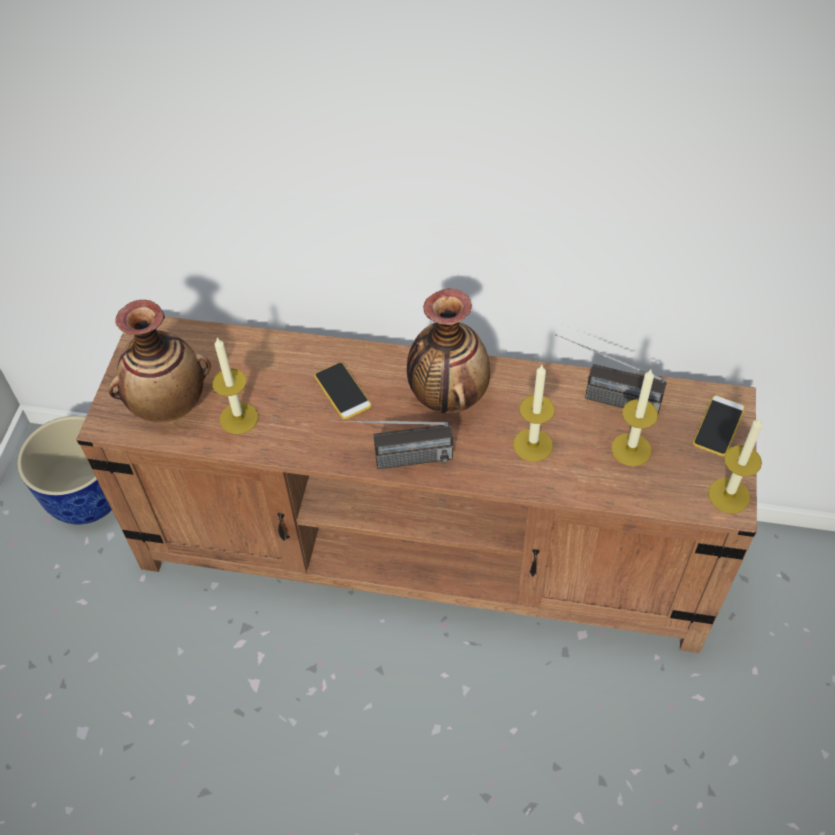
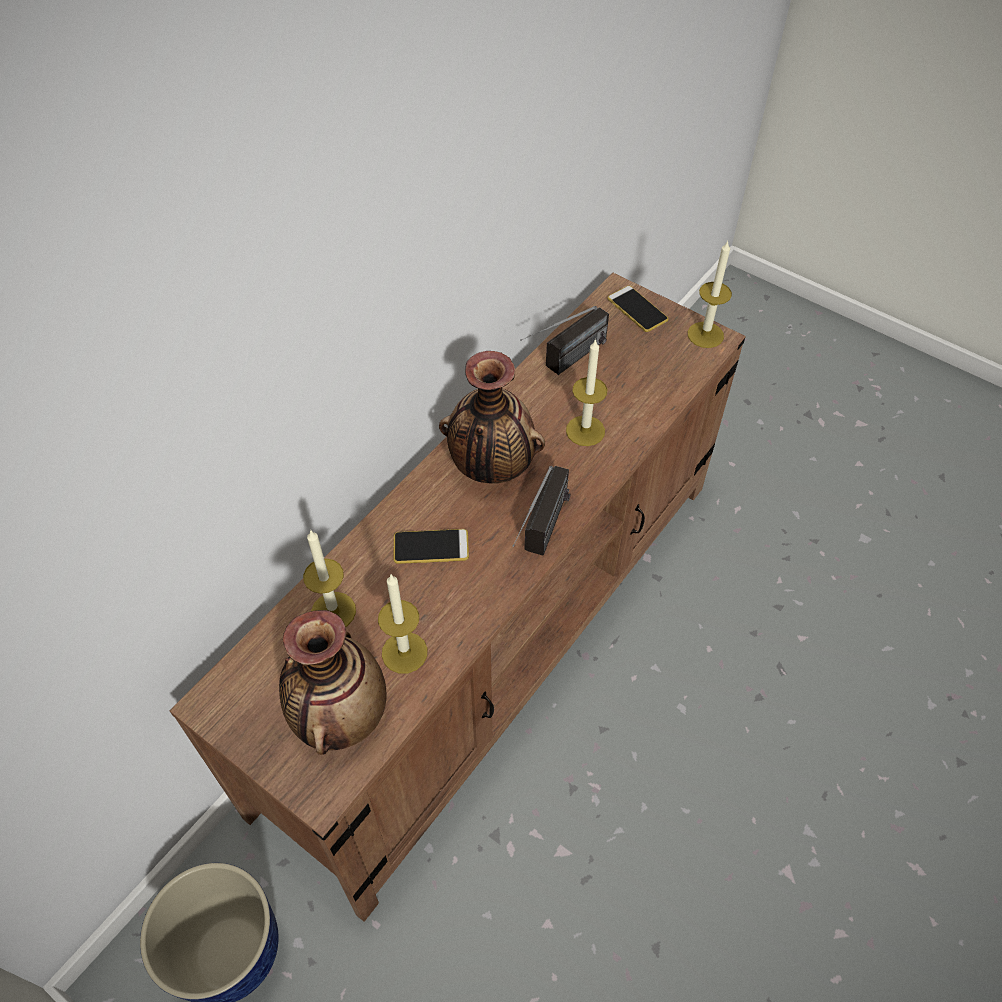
camera: 65 degrees left, 0 degrees up
(631, 449) = (628, 370): candle -> candle (333, 611)

